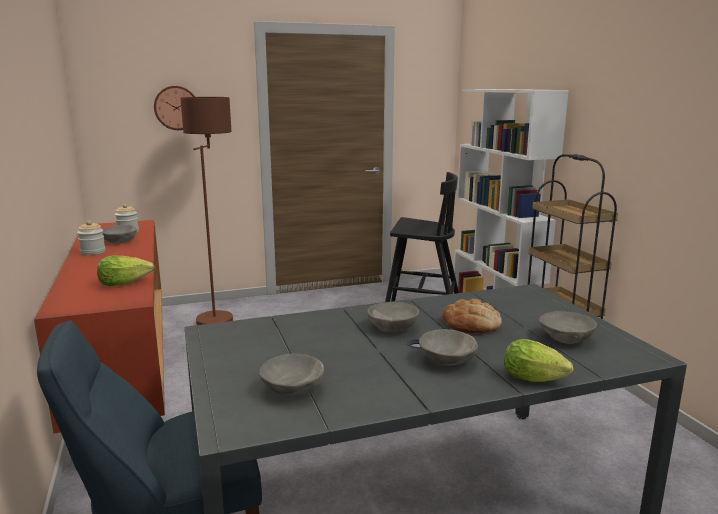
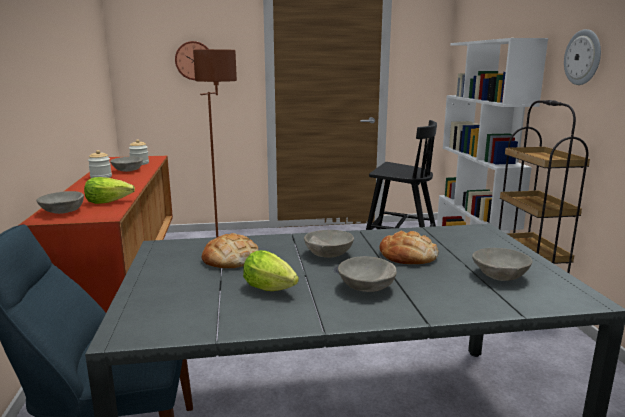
camera: 10 degrees right, 0 degrees up
(293, 340) = (230, 258): none -> bread
(293, 389) = (205, 301): grey bowl -> grey bowl (63, 211)
(536, 380) = (450, 313): lettuce -> lettuce (272, 290)
(606, 112) = (583, 57): none -> wall clock

